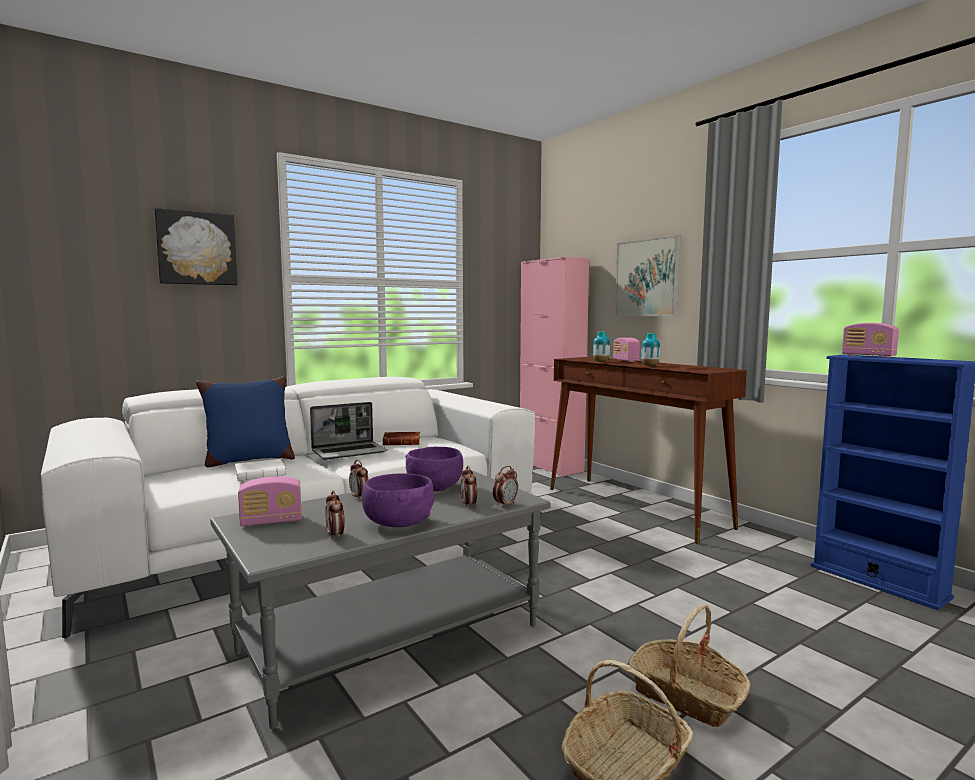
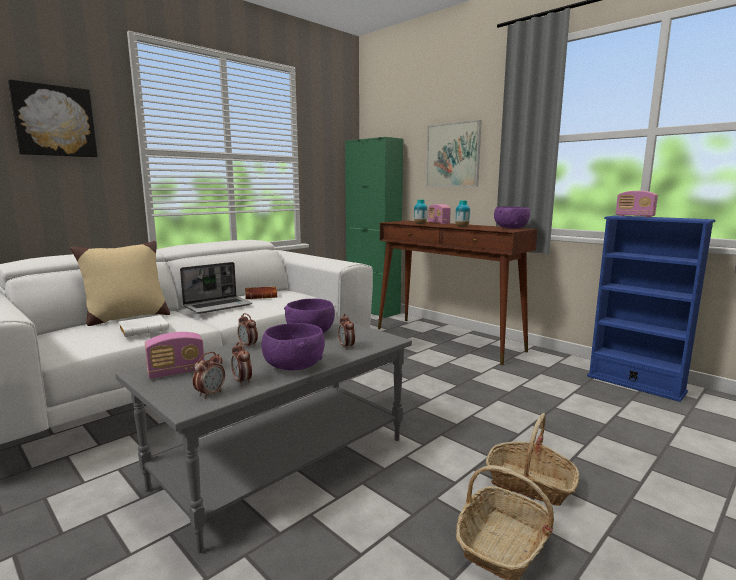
camera: 10 degrees left, 5 degrees up
(248, 460) = (126, 318): blue pillow -> beige pillow
(505, 504) = (377, 345): alarm clock -> alarm clock (210, 394)
(551, 466) = (373, 310): pink cabinet -> green cabinet
(710, 368) = (510, 228): none -> purple bowl

